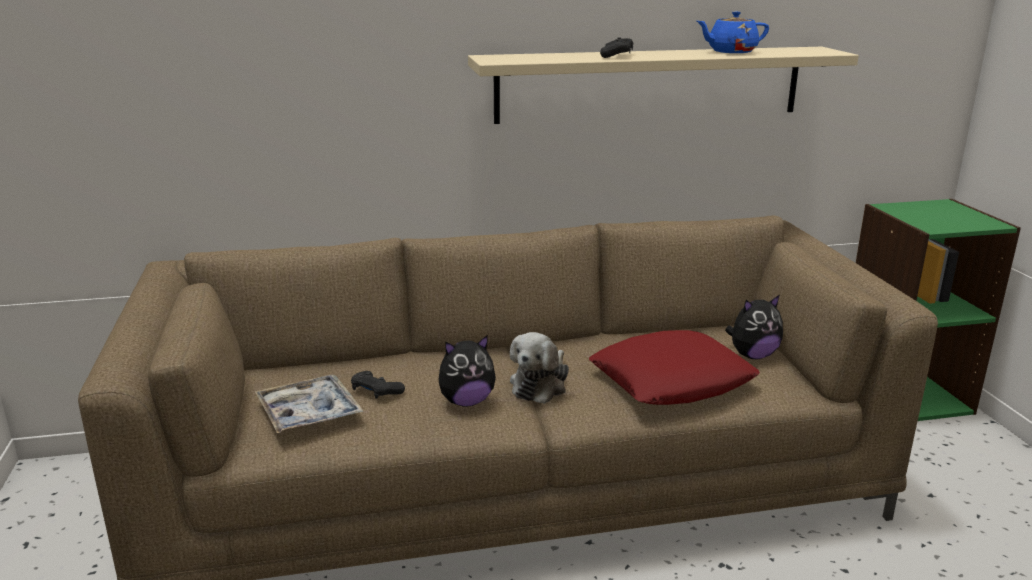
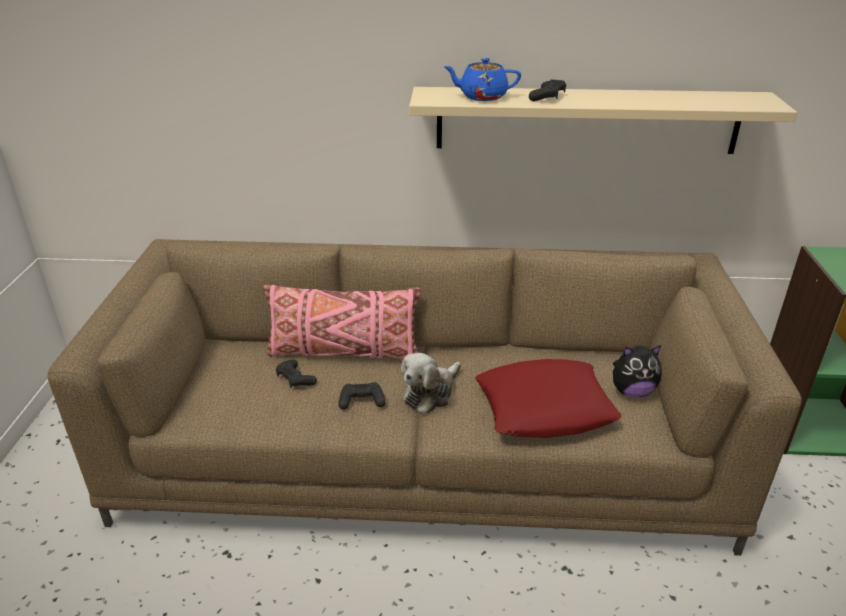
camera: 15 degrees right, 10 degrees up
(309, 413) = (236, 392): tray -> none
(420, 361) = (343, 352): none -> pink pillow
(466, 401) = (362, 401): plush toy -> black game controller
(731, 51) = (666, 97): blue teapot -> blue teapot (482, 96)

